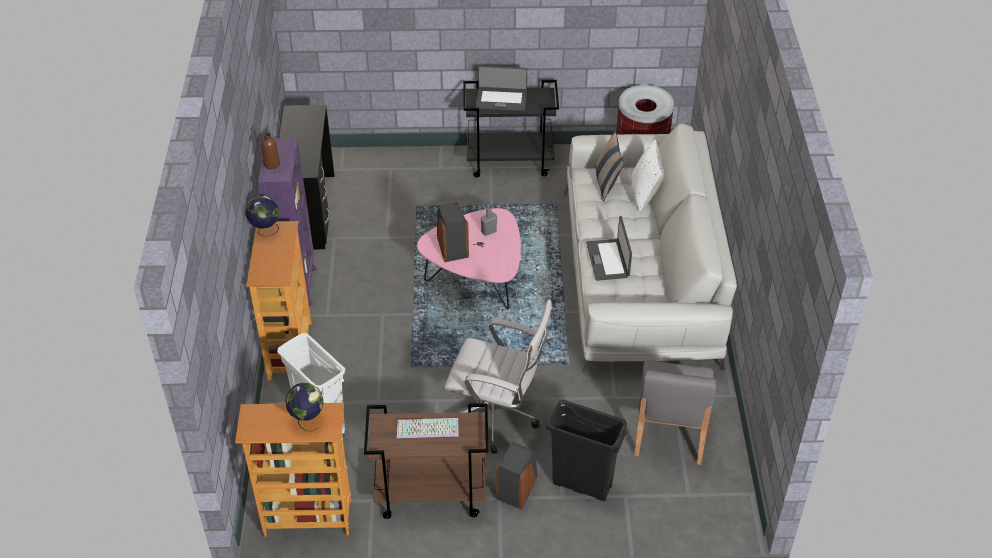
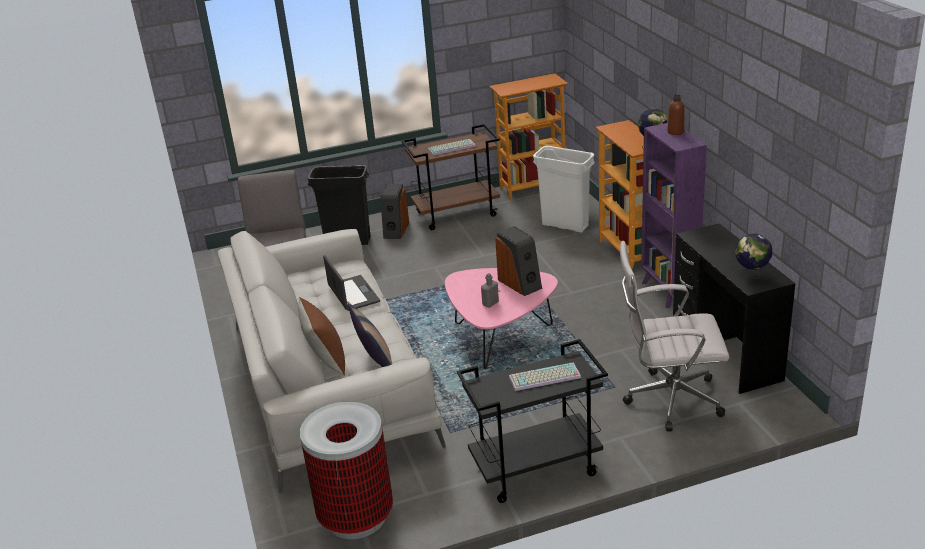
camera: 165 degrees right, 15 degrees down
(307, 419) = (518, 87): globe -> globe (751, 275)
(498, 417) = (428, 258): white office chair -> white office chair (669, 400)
(501, 100) = (544, 378): laptop -> keyboard
(645, 195) = (326, 361): white pillow -> brown pillow

